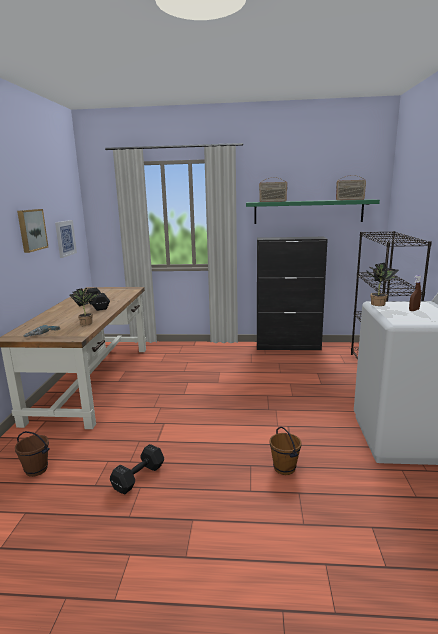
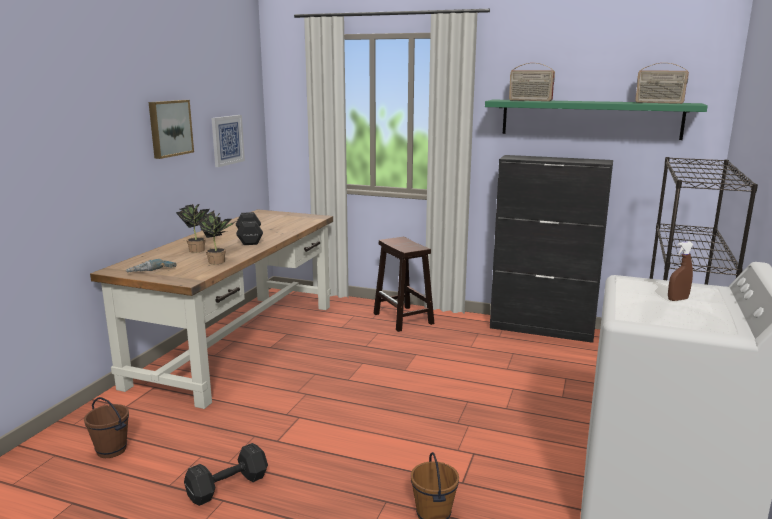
camera: 15 degrees right, 0 degrees up
(200, 351) = (404, 319): none -> brown stool
(378, 304) = (628, 281): potted plant -> potted plant (199, 250)

